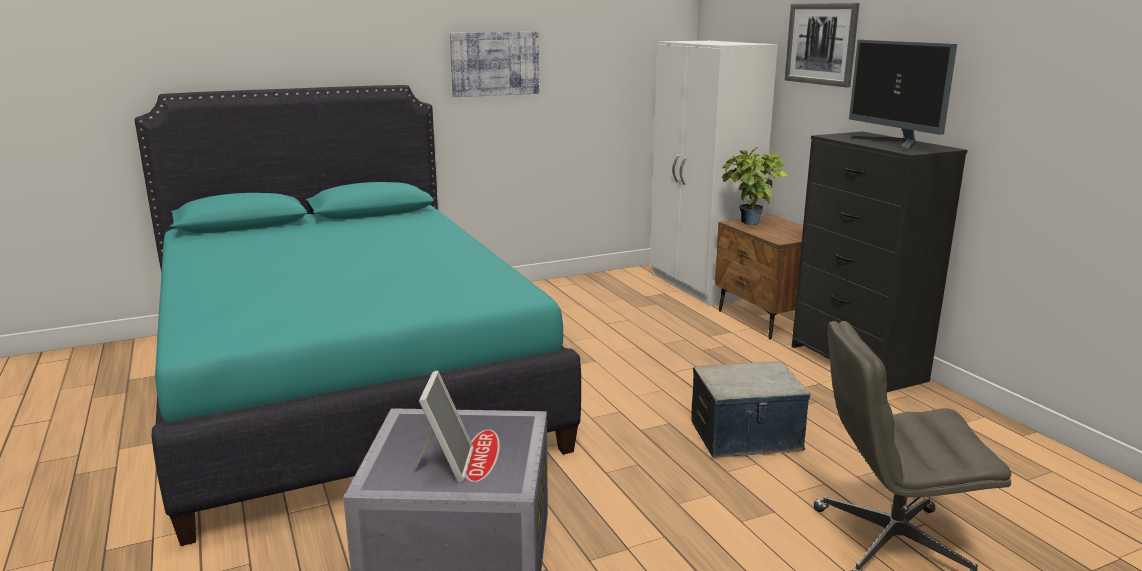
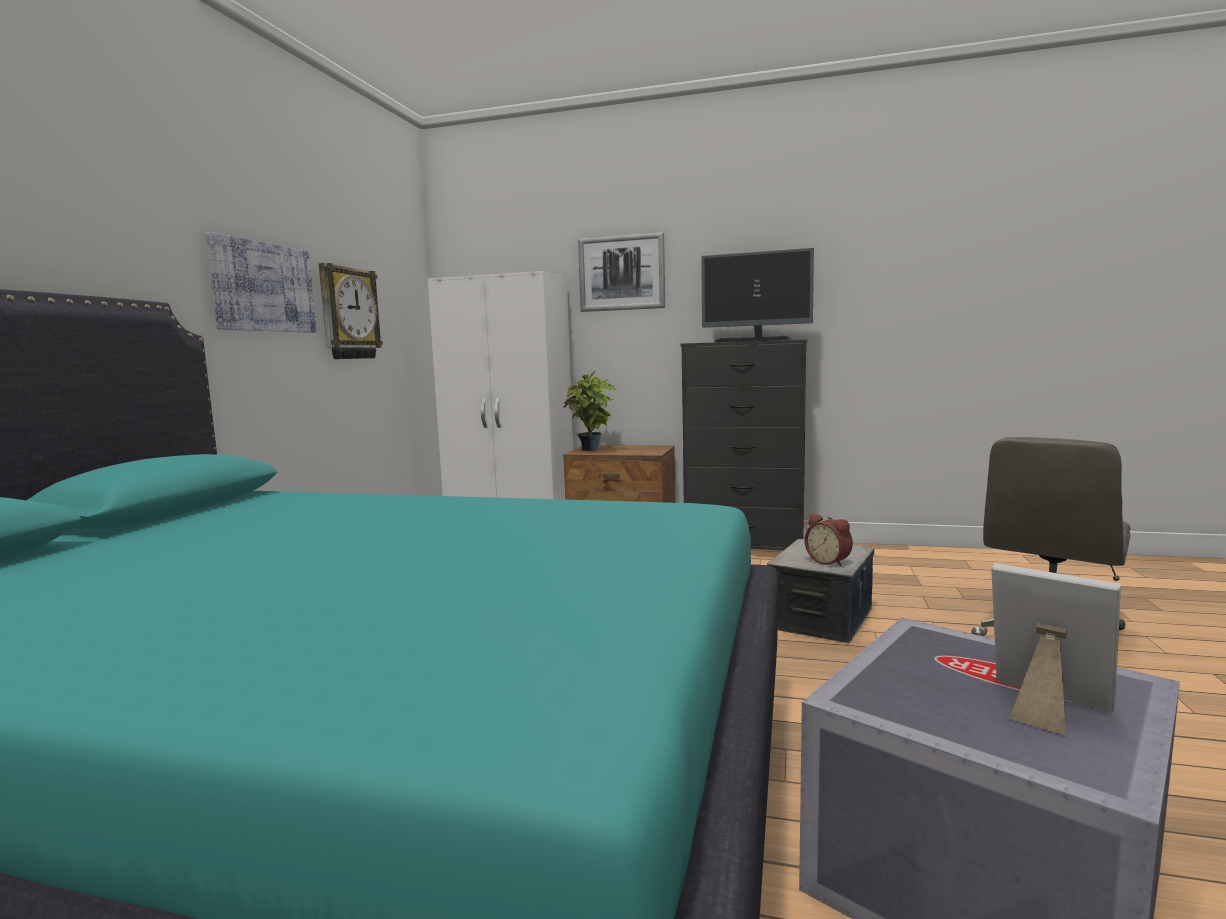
camera: 50 degrees left, 10 degrees down
(579, 75) = (348, 313): none -> wall clock
(736, 384) = (829, 561): none -> alarm clock

